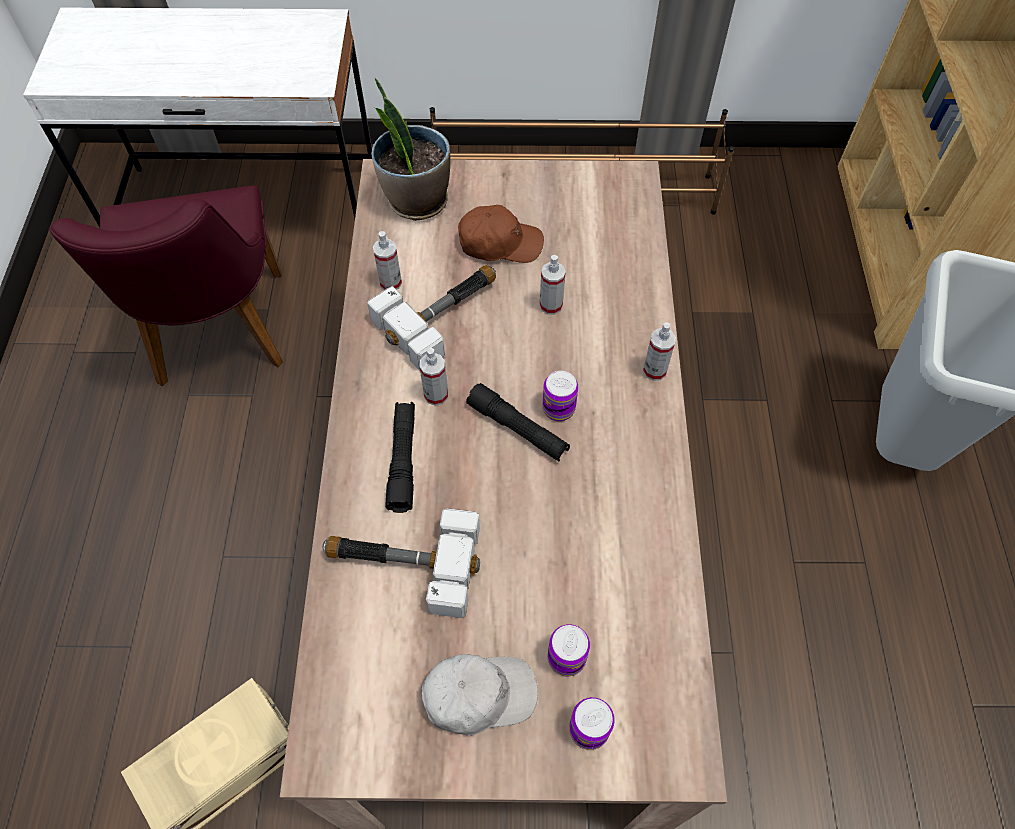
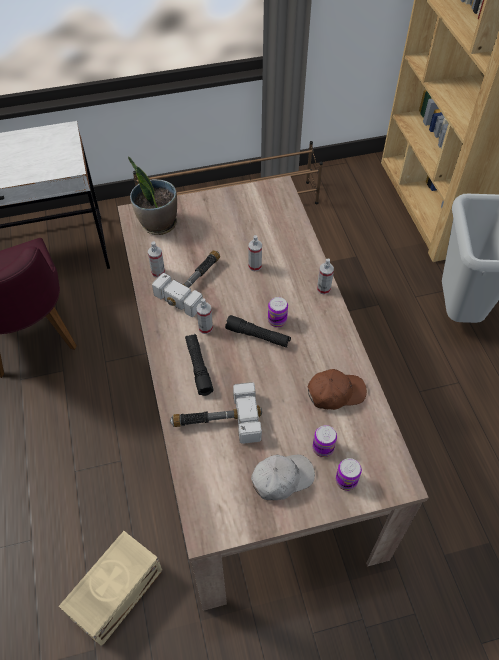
camera: 15 degrees left, 5 degrees down
(499, 243) = (214, 238): brown cap -> brown cap (335, 393)

